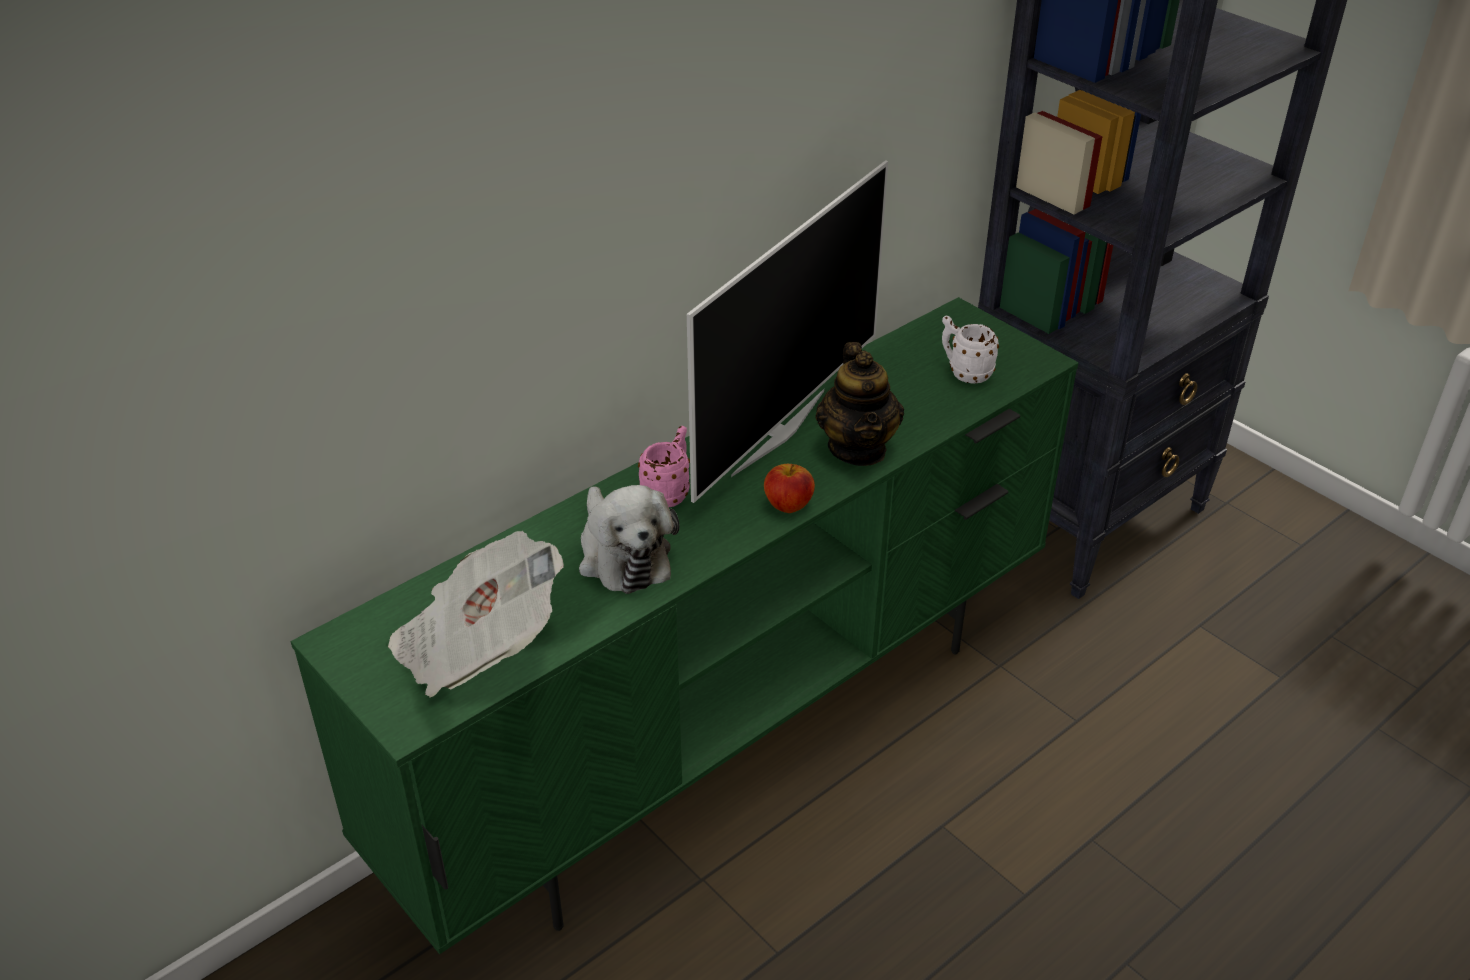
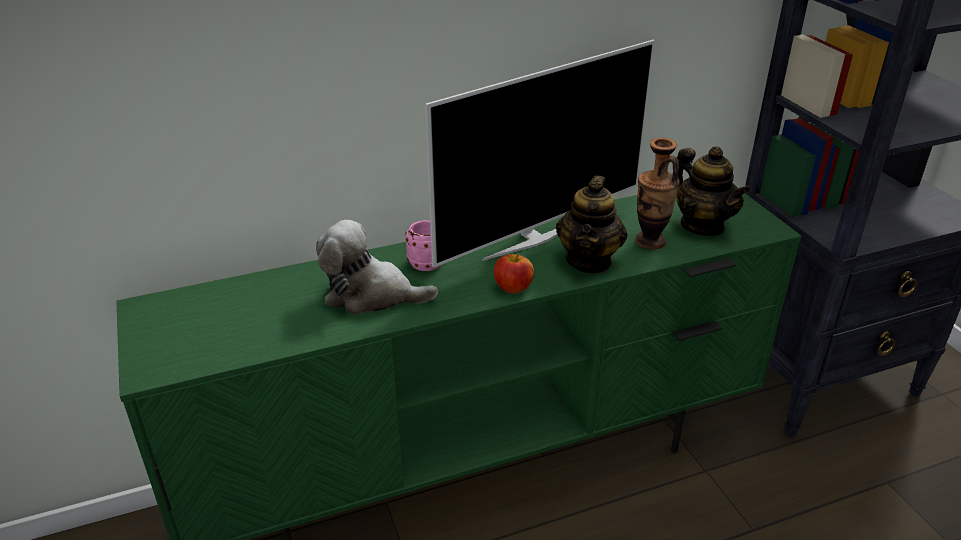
camera: 20 degrees right, 5 degrees down
(478, 646) = (231, 332): newspaper -> none
(622, 555) = (371, 295): plush toy -> plush toy turned 105 degrees clockwise
(915, 407) = (650, 241): none -> vase
(964, 372) = (702, 225): white mug -> teapot

